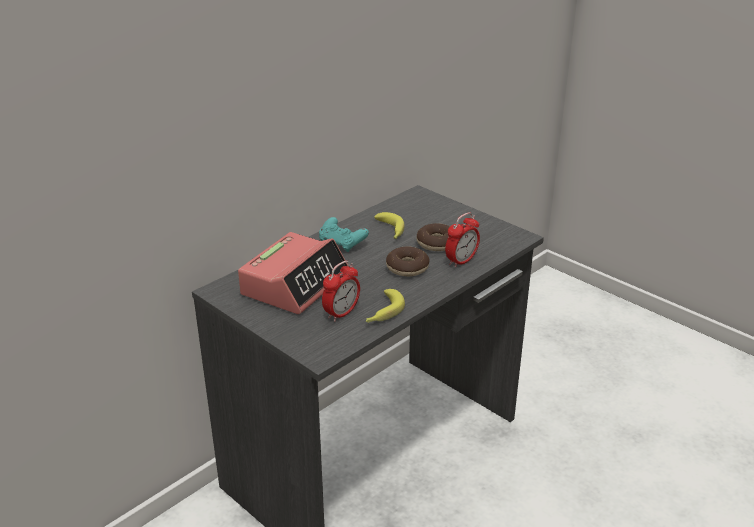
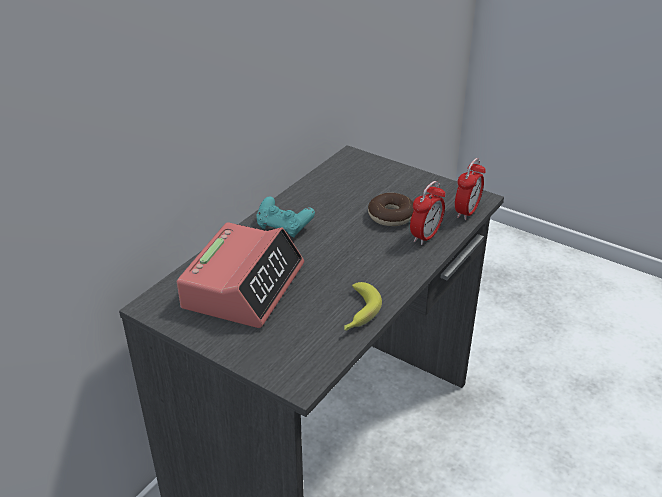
camera: 10 degrees left, 5 degrees up
(341, 313) = (309, 320): alarm clock -> alarm clock (467, 212)
(390, 231) = (334, 205): banana -> none
(407, 268) = (368, 251): donut -> none

